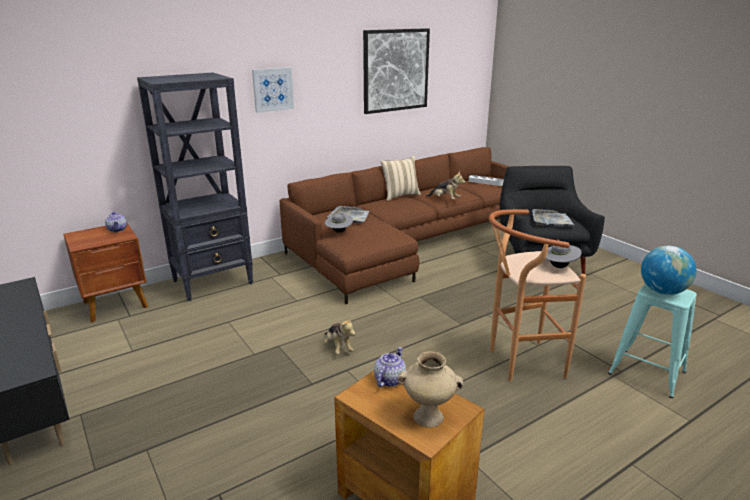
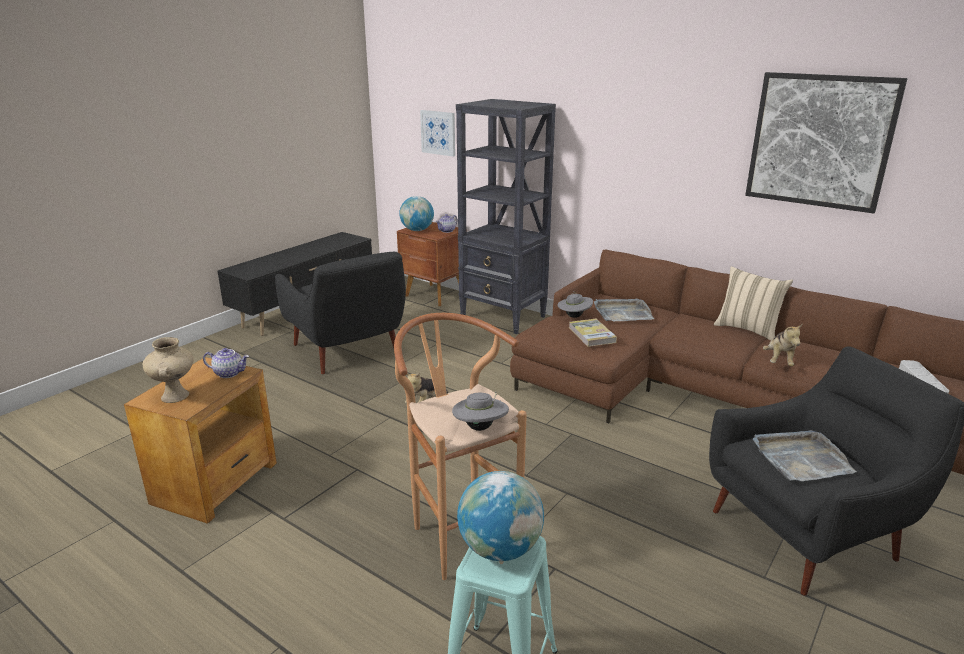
camera: 70 degrees right, 0 degrees up
(90, 242) = (417, 230): none -> globe
(189, 378) = (348, 351): none -> black armchair
(273, 89) = (620, 134): picture -> picture (438, 132)
(375, 232) = (592, 335): none -> book

